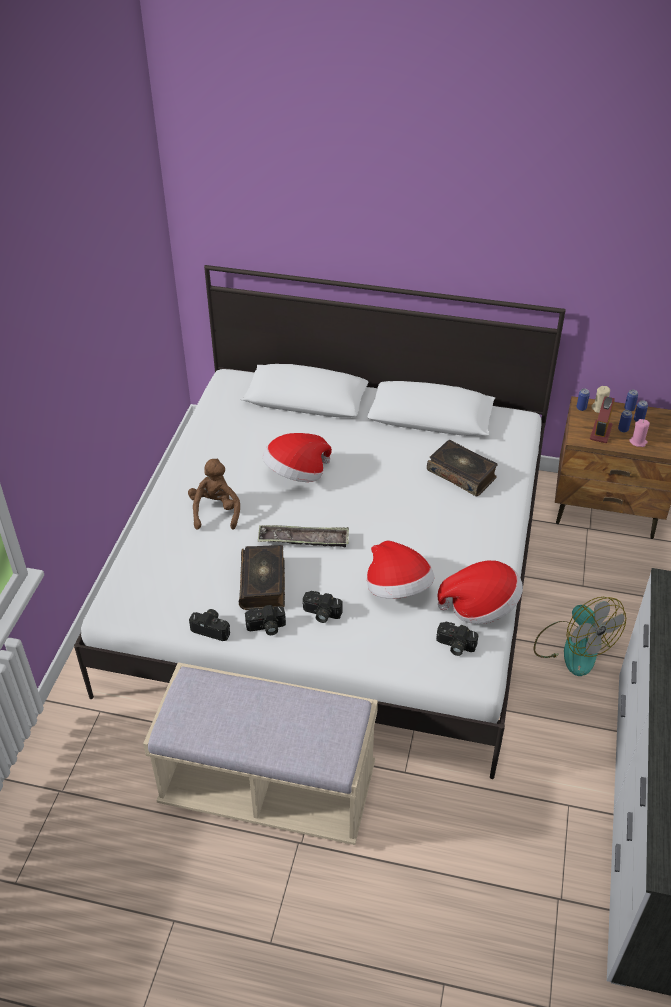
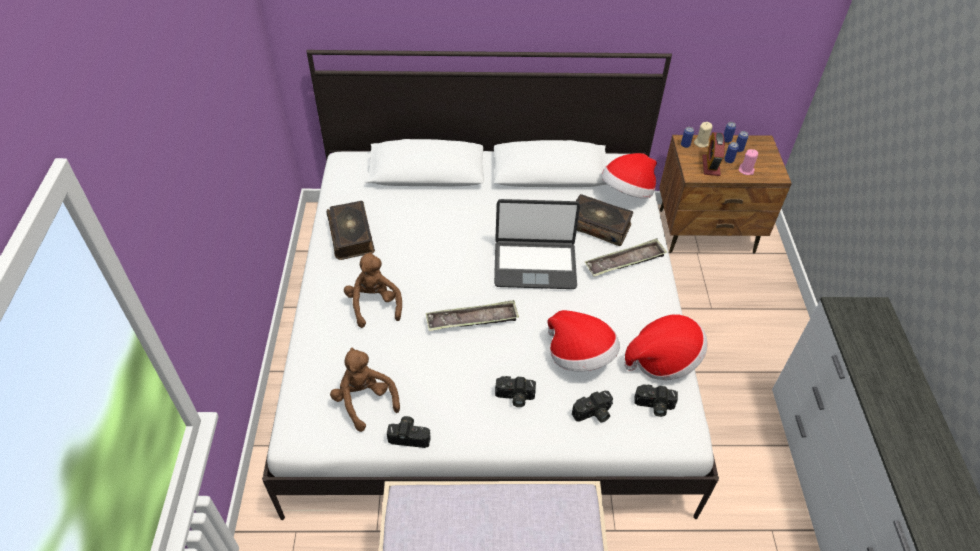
camera: 15 degrees left, 5 degrees up
(180, 592) = (364, 401): none -> brown plush toy
(263, 583) = (447, 375): book -> book (352, 236)
(266, 628) = (465, 423): camera -> camera (593, 414)
(296, 474) = (442, 251): hat -> hat (627, 192)
(383, 500) = (535, 264): none -> laptop
(476, 512) = (625, 262): none -> tray
(573, 647) = (723, 370): fan -> none

